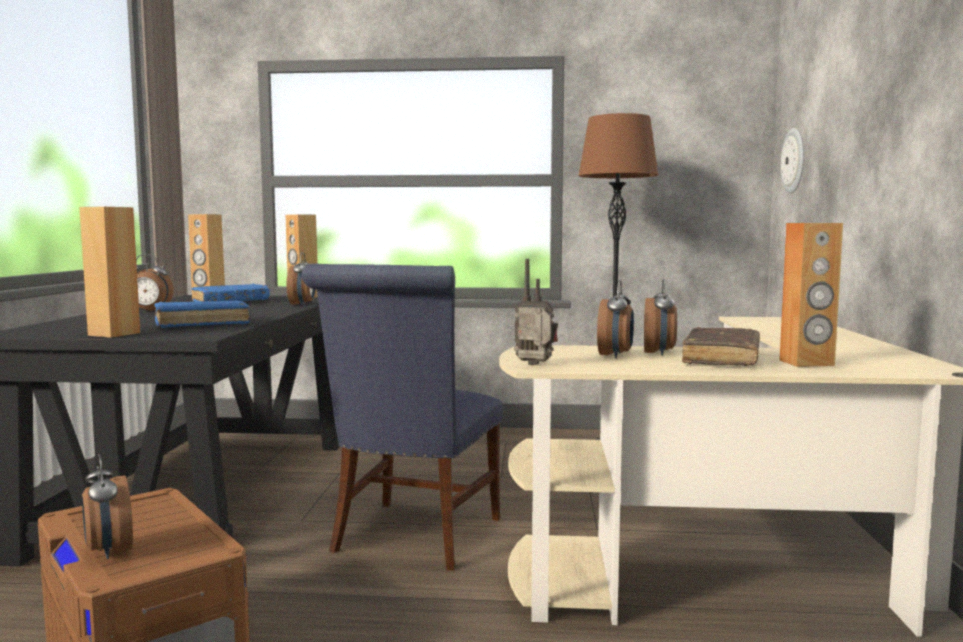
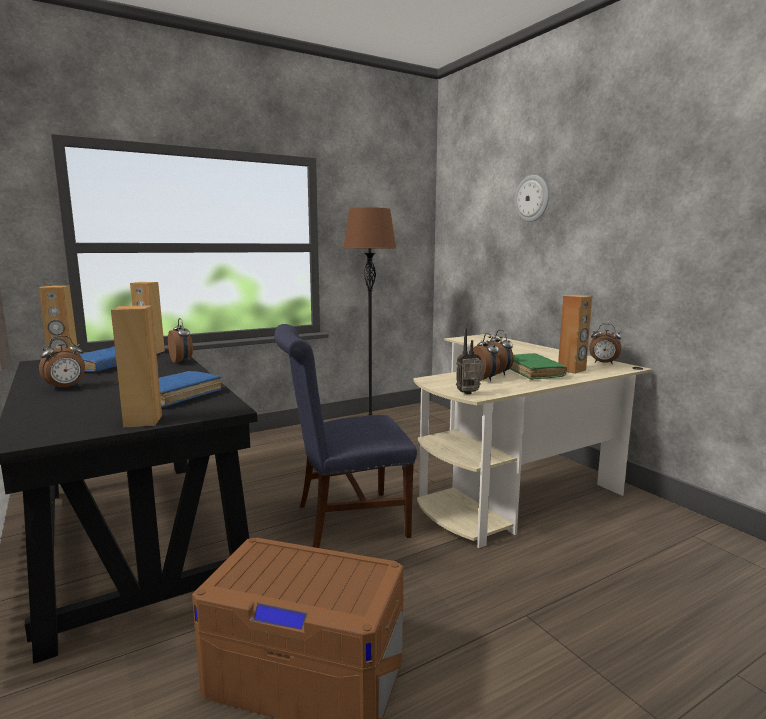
camera: 35 degrees left, 5 degrees up
(108, 551) = (316, 598): alarm clock -> alarm clock (603, 363)
(413, 538) = (343, 521): blue chair -> blue chair turned 90 degrees clockwise
(721, 358) = (533, 373): brown book -> green book
(794, 160) = (461, 240): wall clock -> wall clock (532, 198)

